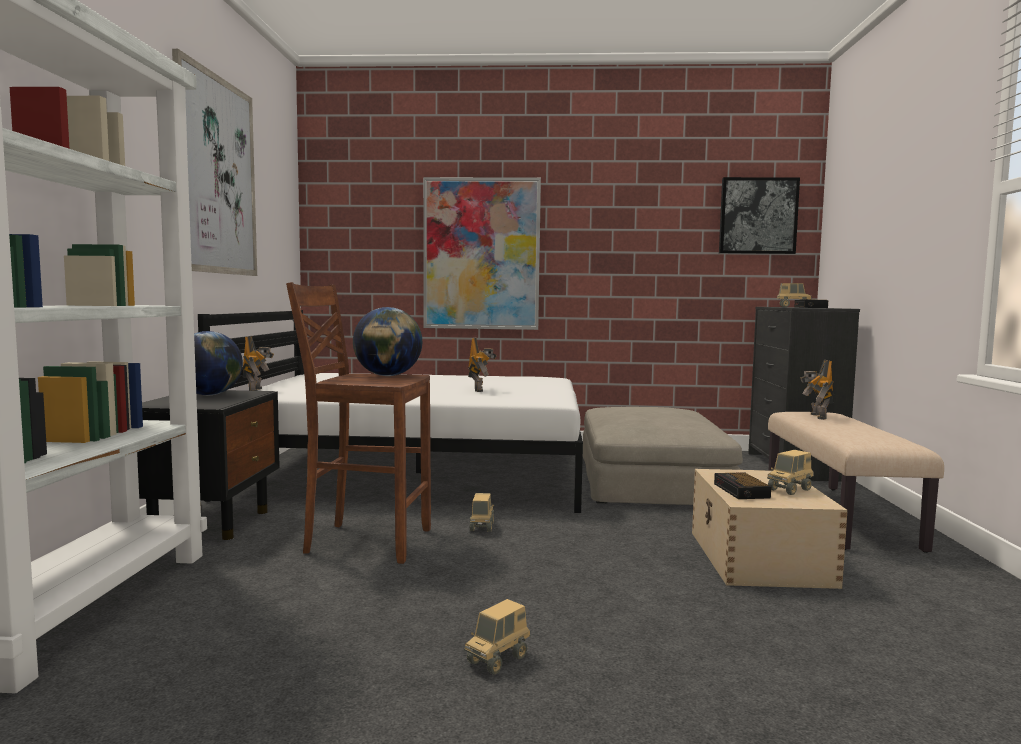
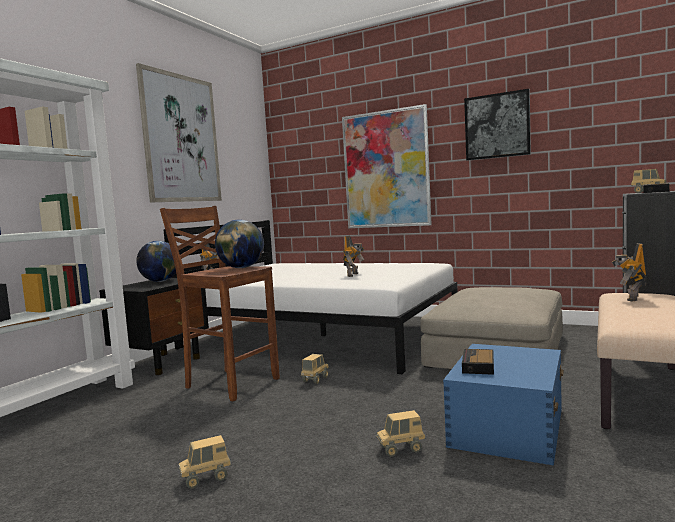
camera: 25 degrees right, 0 degrees up
(758, 216) = (624, 109): picture -> picture (497, 126)
(759, 558) = (506, 427): beige storage box -> blue storage box
(789, 490) = (526, 368): toy truck -> toy truck (401, 449)

